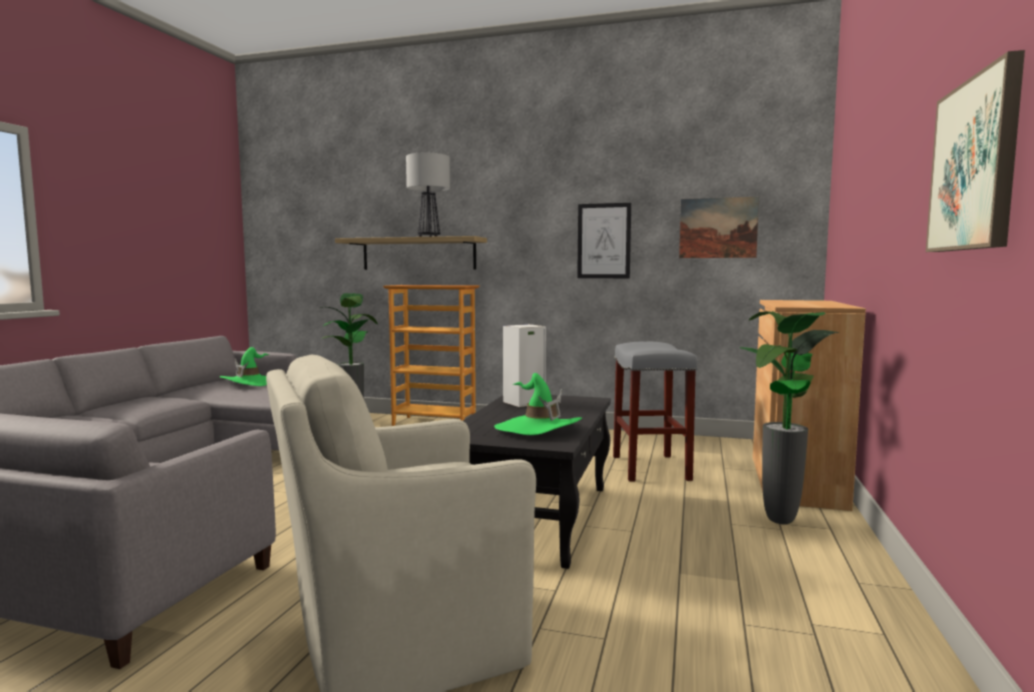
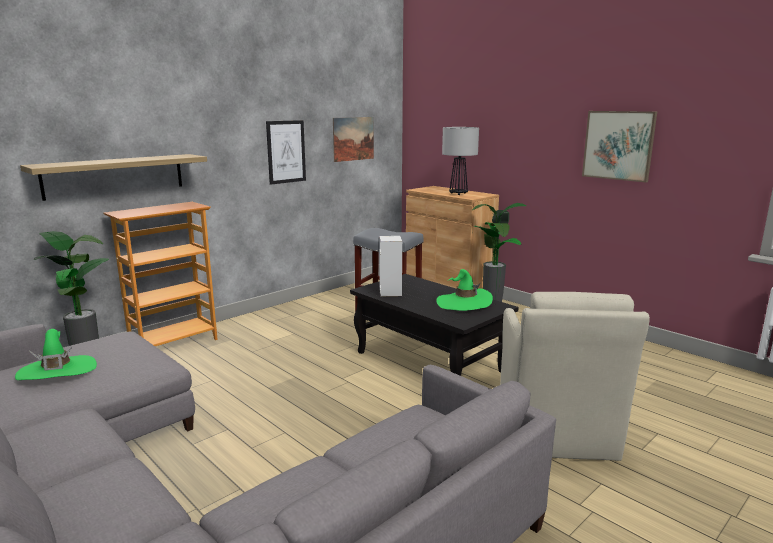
camera: 60 degrees left, 10 degrees up
(428, 237) = (145, 158): table lamp -> table lamp (458, 194)

